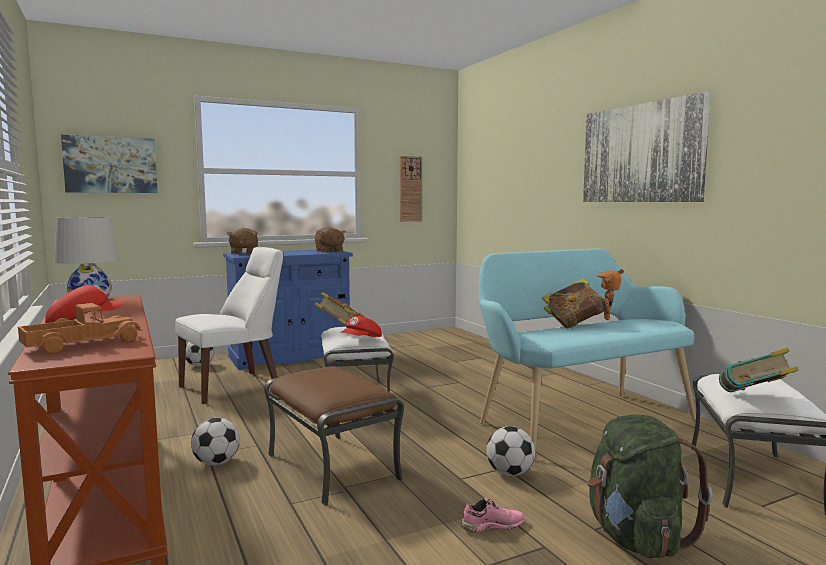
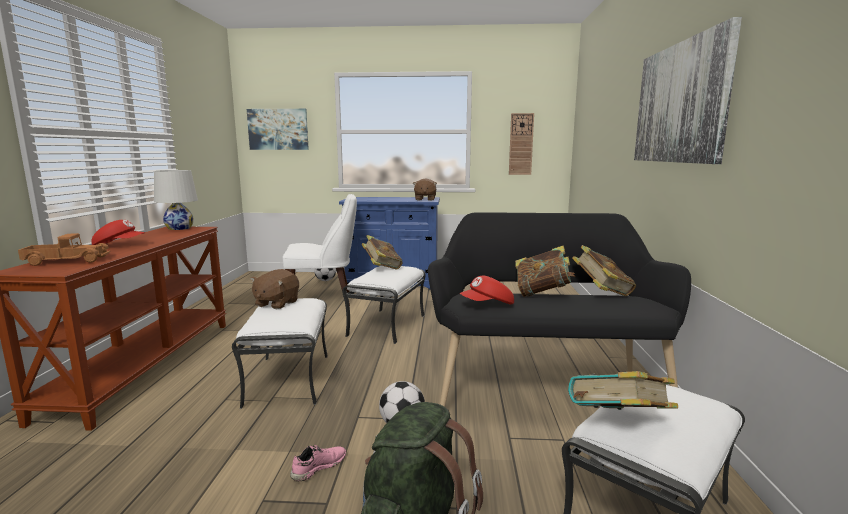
camera: 30 degrees right, 5 degrees up
(216, 463) = (231, 355): football -> none
(243, 253) = (360, 197): brown plush toy -> brown plush toy (276, 303)
(333, 467) = (289, 379): brown ottoman -> white ottoman
(361, 340) = (376, 279): red cap -> red cap (487, 305)
(492, 525) = (318, 467): pink shoe -> pink shoe turned 60 degrees counterclockwise
(579, 419) = (545, 391): turquoise bench -> black bench
(609, 319) = (601, 292): toy robot -> book

